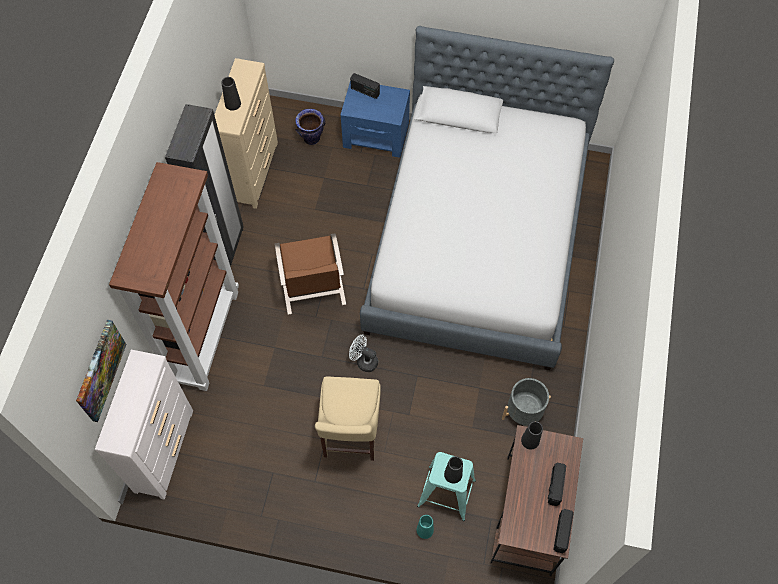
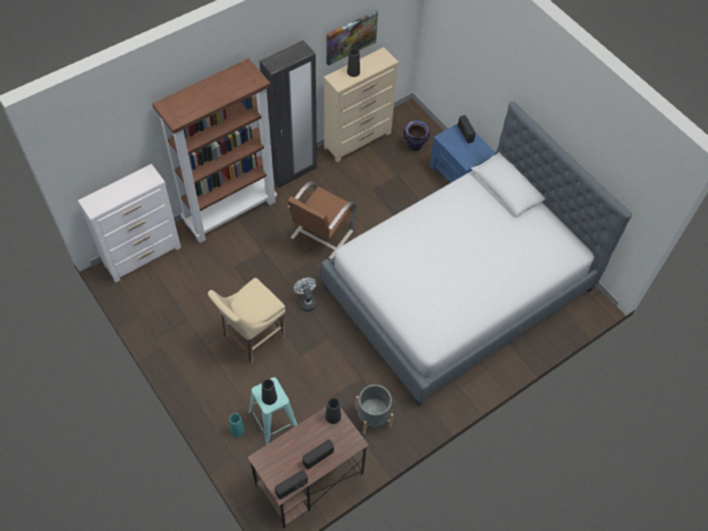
camera: 40 degrees right, 5 degrees down
(99, 370) = (115, 155): picture -> picture (350, 37)

